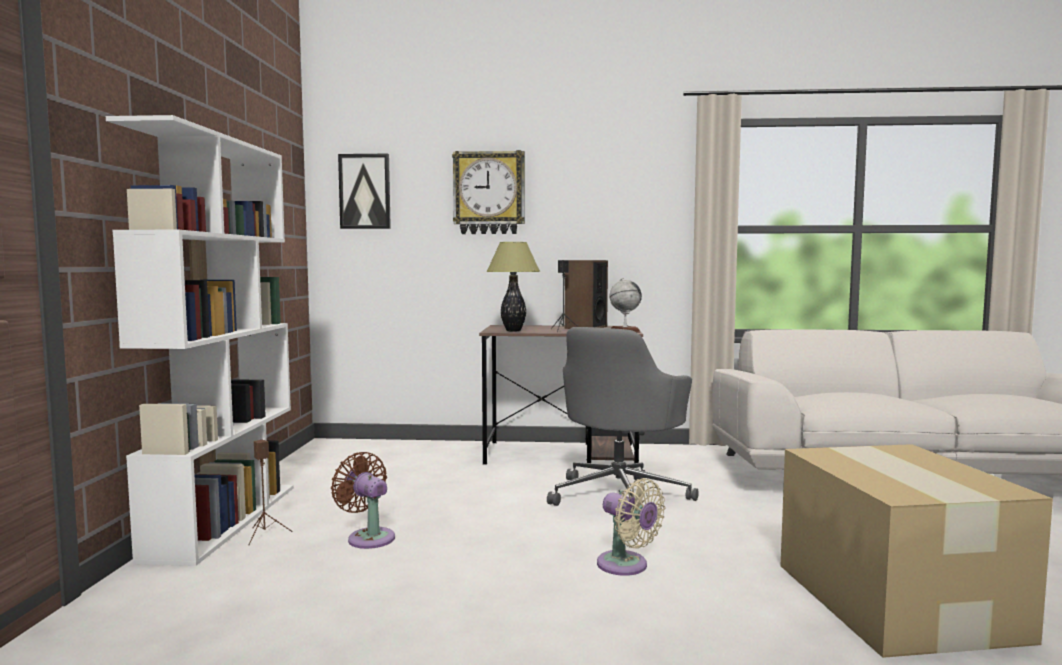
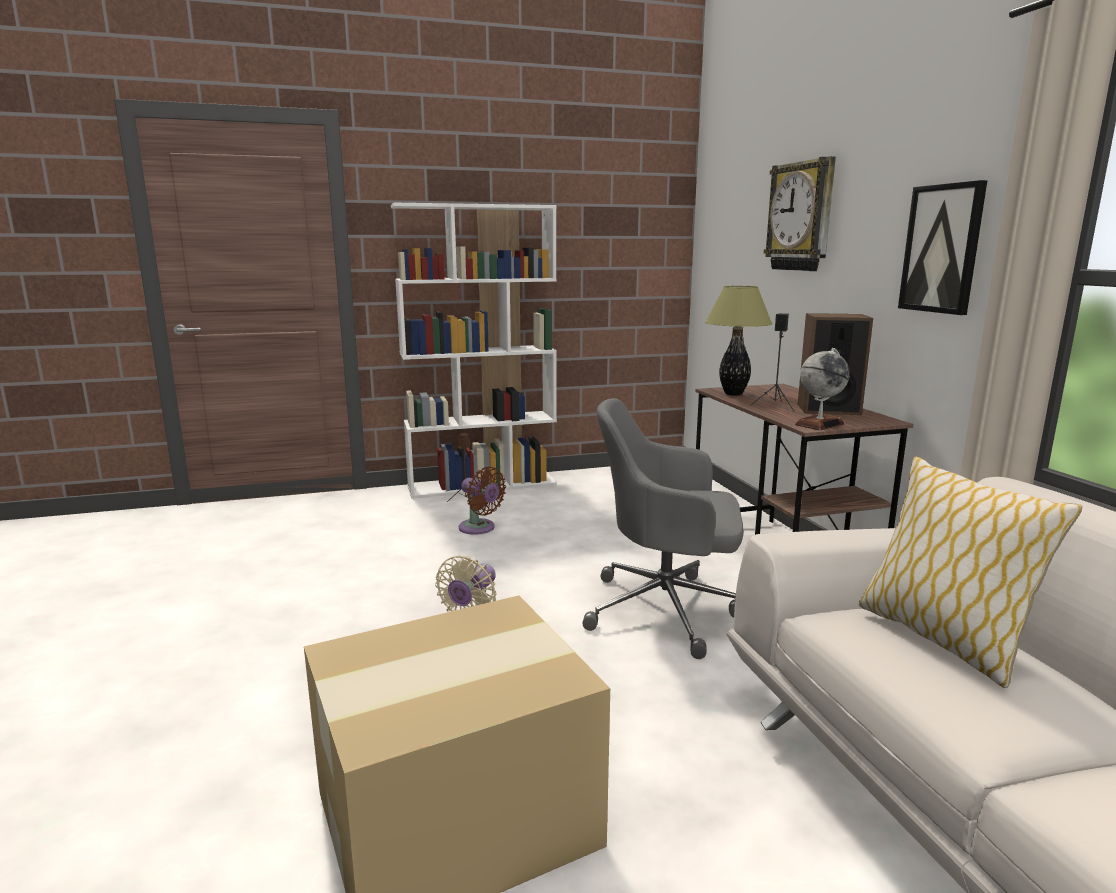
camera: 70 degrees right, 10 degrees up
(365, 191) = (722, 219): picture -> picture (942, 249)
(368, 537) = (479, 528): brown fan -> brown fan turned 105 degrees clockwise
(845, 393) = (941, 638): none -> pillow

